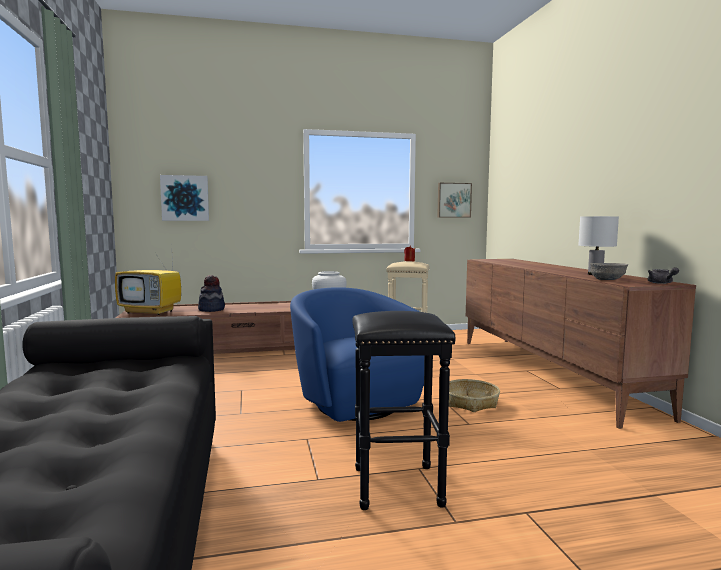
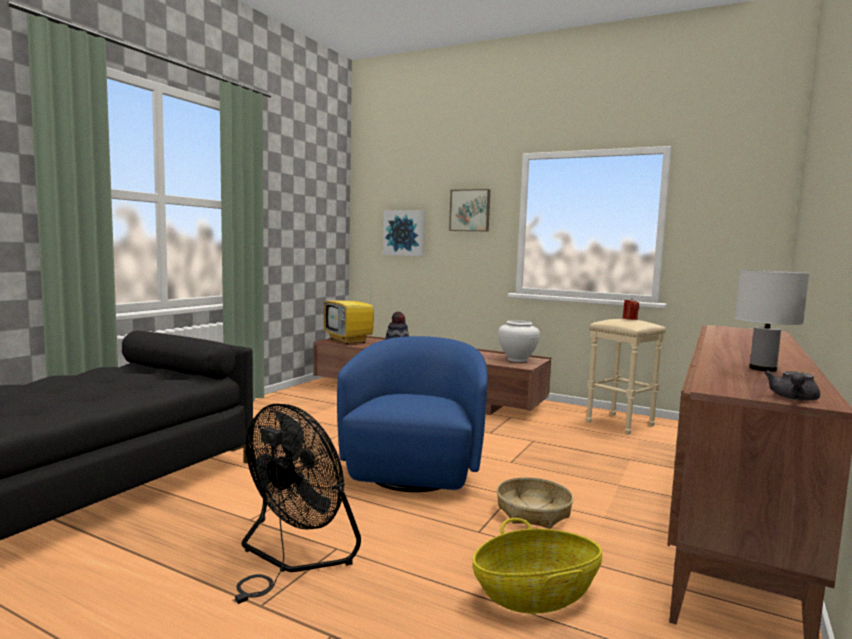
camera: 40 degrees right, 0 degrees up
(396, 487) = (284, 553): black stool -> black fan
(453, 200) = (729, 237): picture -> picture (470, 210)
(557, 441) = (536, 594): none -> basket
(607, 280) = (722, 378): grey bowl -> none

